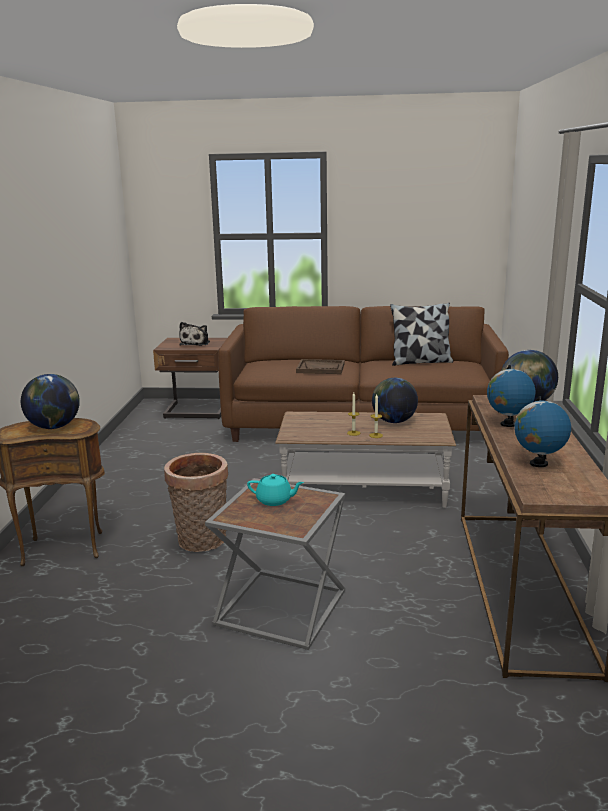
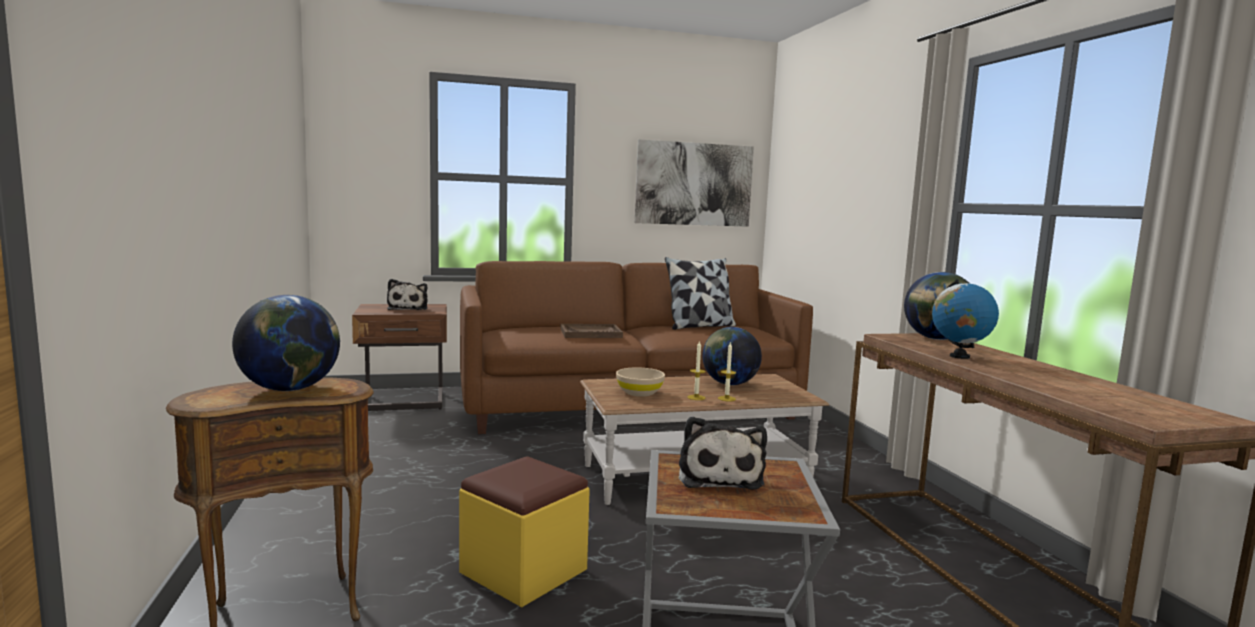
camera: 20 degrees left, 10 degrees down
(201, 542) = (523, 571): basket -> yellow ottoman
(275, 500) = (719, 476): turquoise teapot -> plush toy
(315, 426) = (639, 393): none -> beige bowl
(435, 231) = (694, 184): none -> picture
(538, 464) = (1075, 390): globe -> none

